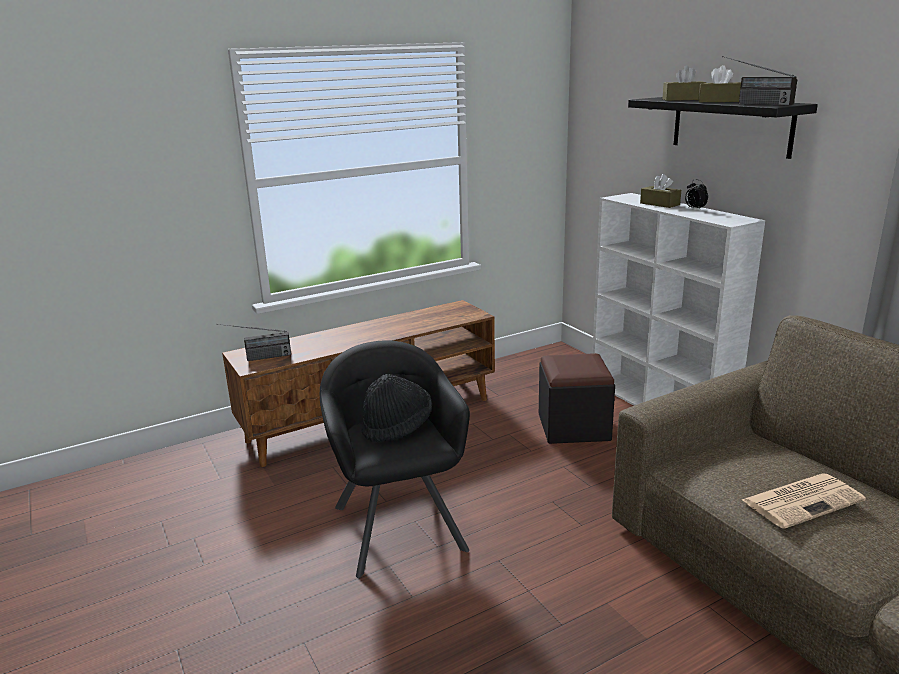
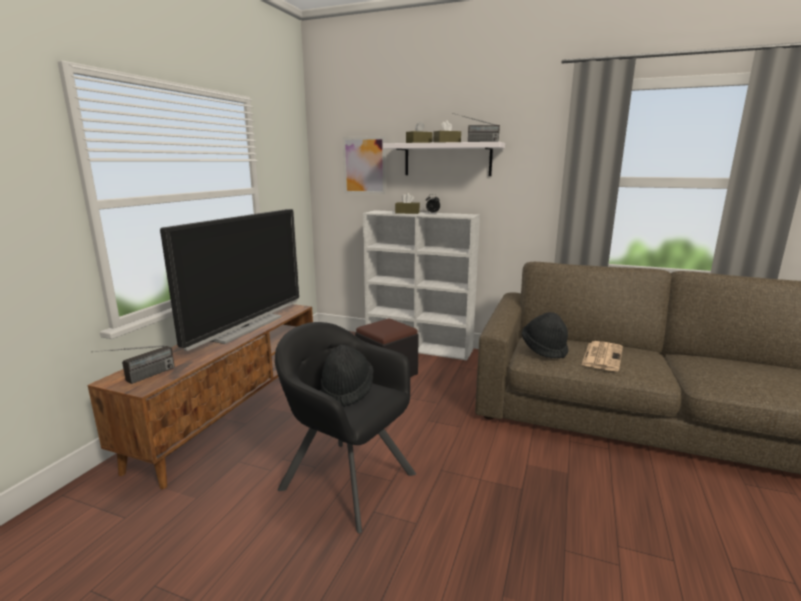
camera: 40 degrees left, 5 degrees down
(395, 327) = (245, 327): none -> television
(626, 125) = (364, 165): none -> picture
(725, 459) = (544, 349): none -> black hat
(731, 125) = (447, 159): black shelf -> white shelf

